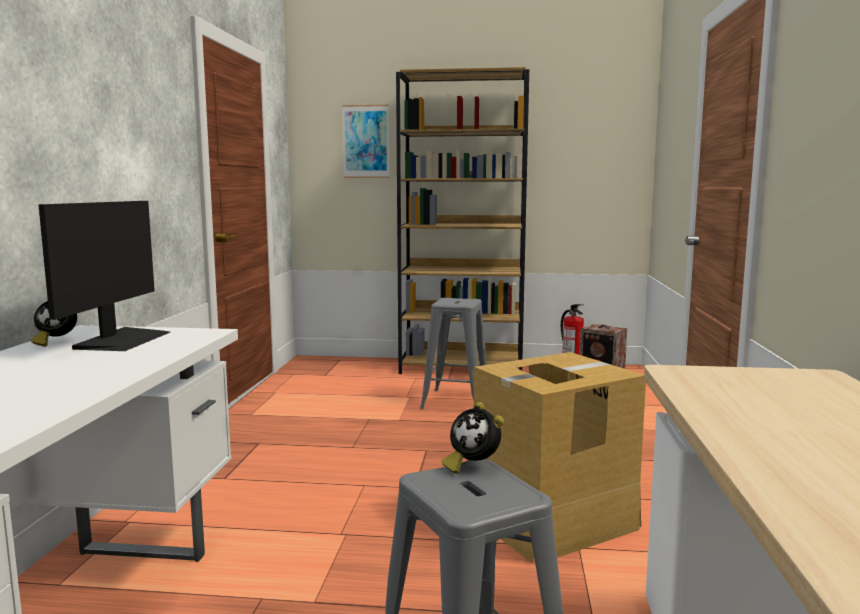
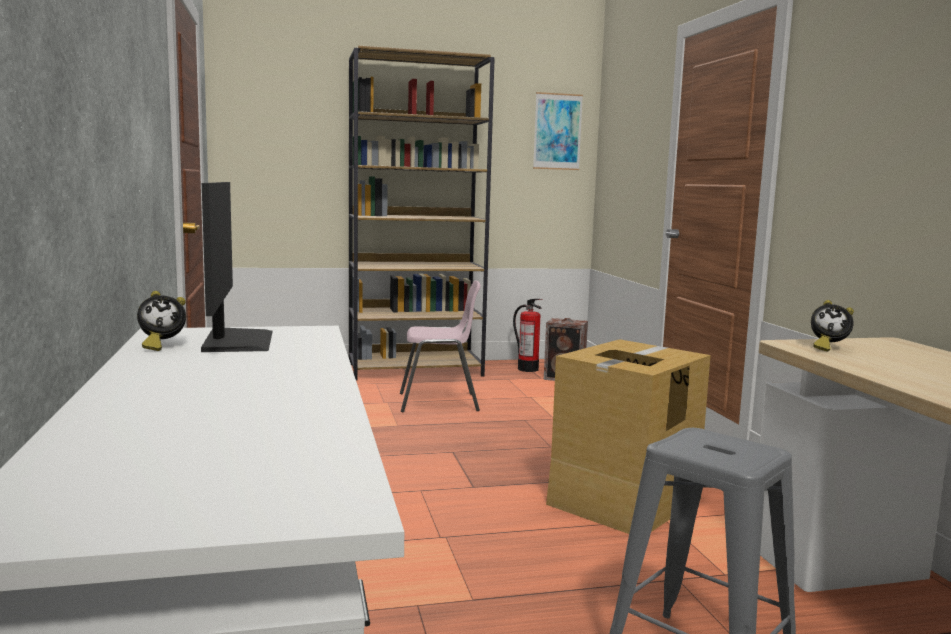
camera: 20 degrees left, 0 degrees up
(366, 141) = (302, 122): picture -> picture (557, 131)
(456, 401) = (439, 403): grey stool -> pink chair
(472, 466) = (694, 433): alarm clock -> alarm clock (827, 348)

